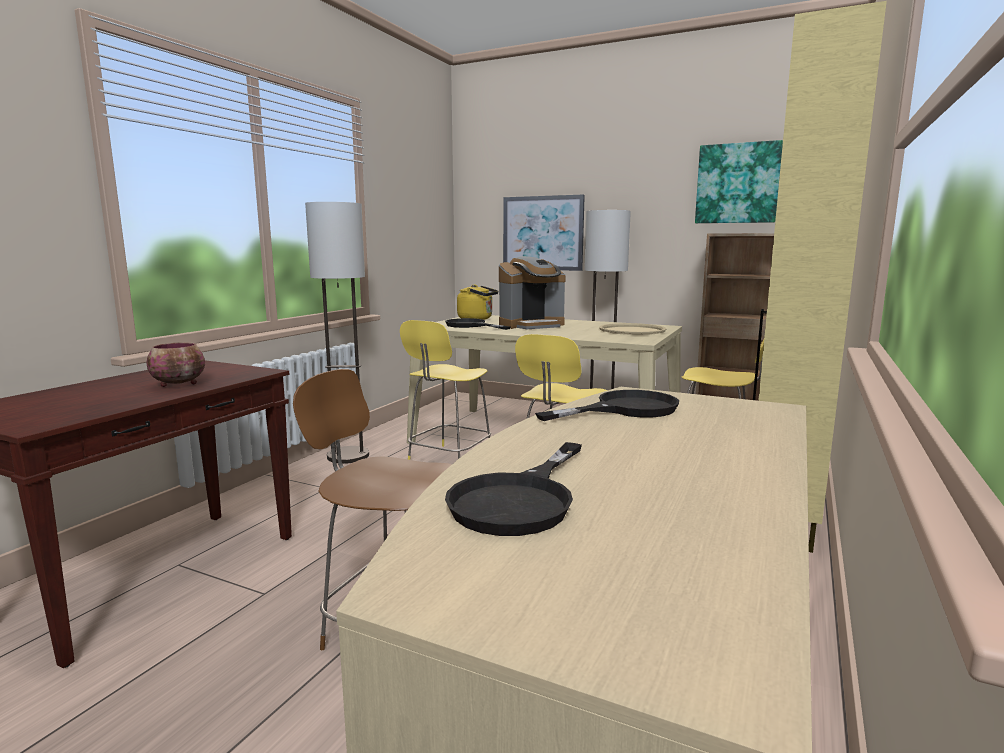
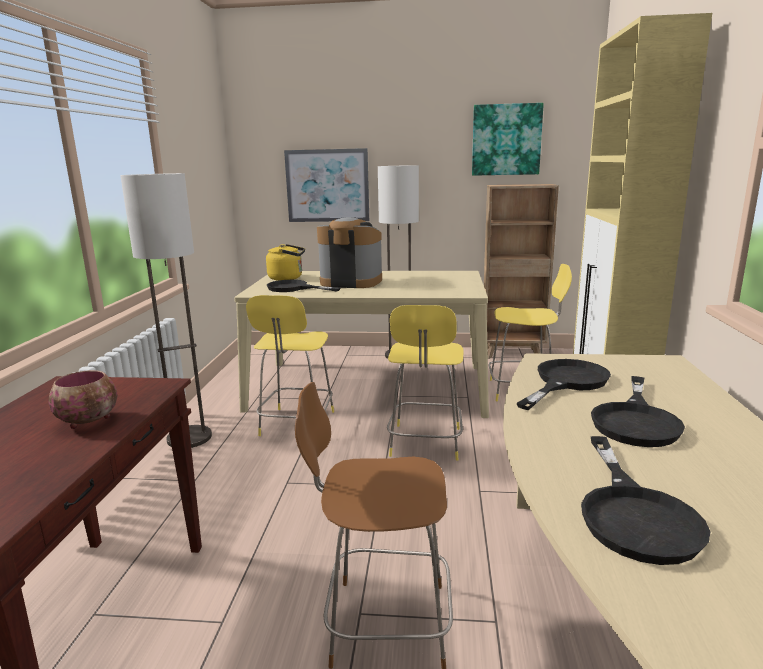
camera: 20 degrees left, 5 degrees up
(531, 325) = (351, 282): coffee machine -> coffee machine turned 120 degrees counterclockwise
(632, 330) = (446, 280): beige tray -> none
(648, 443) = (636, 420): none -> black frying pan

